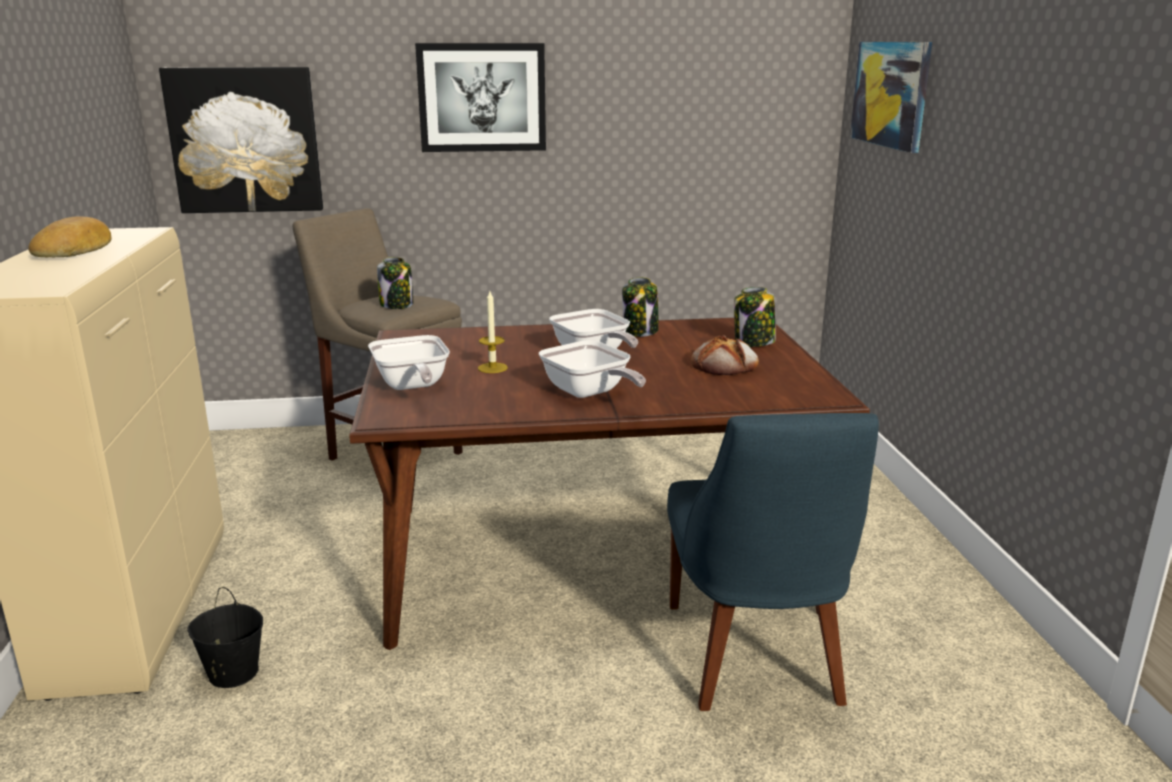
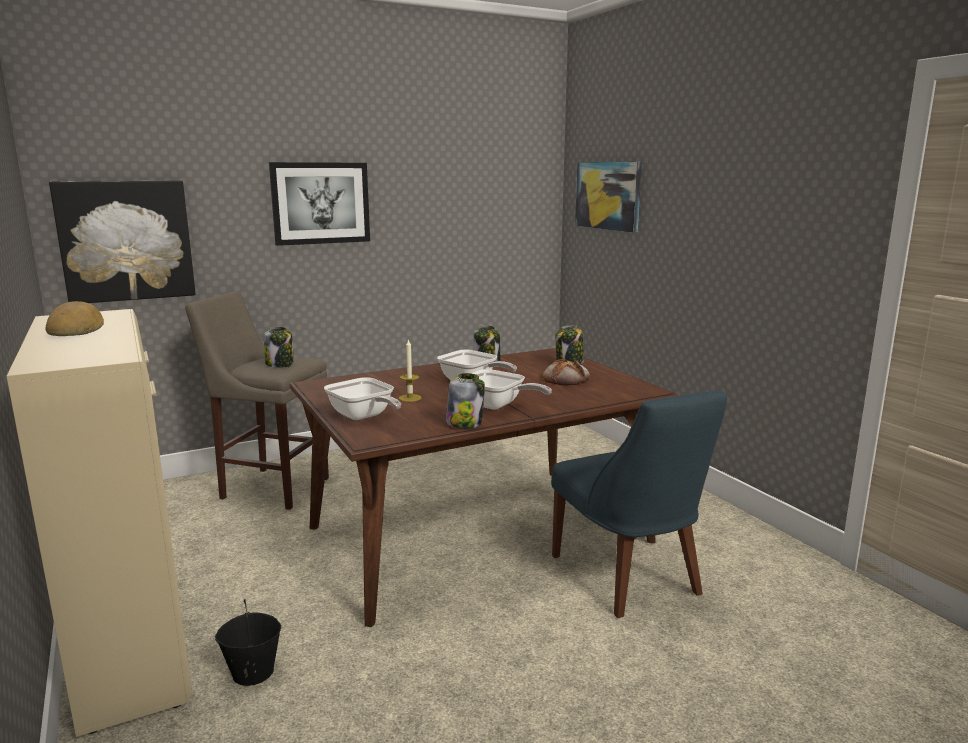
camera: 20 degrees left, 5 degrees down
(522, 412) = (465, 423): none -> jar

